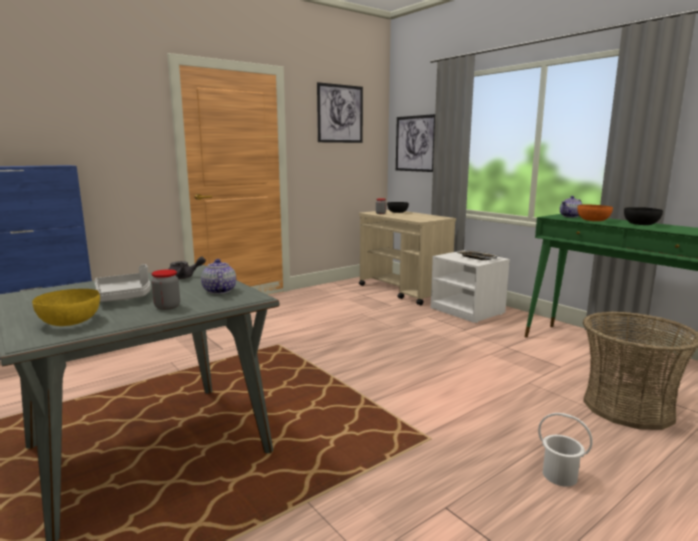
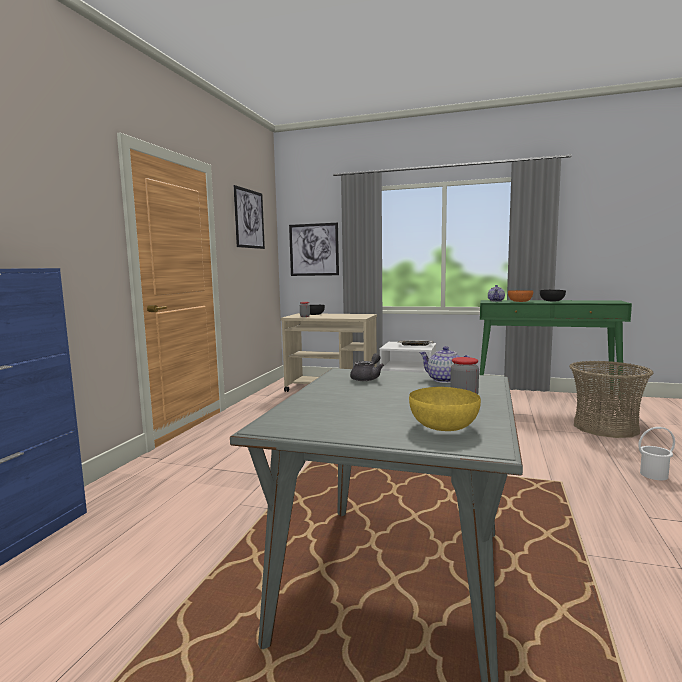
camera: 35 degrees left, 5 degrees down
(125, 296) = (389, 400): grey tray -> none

